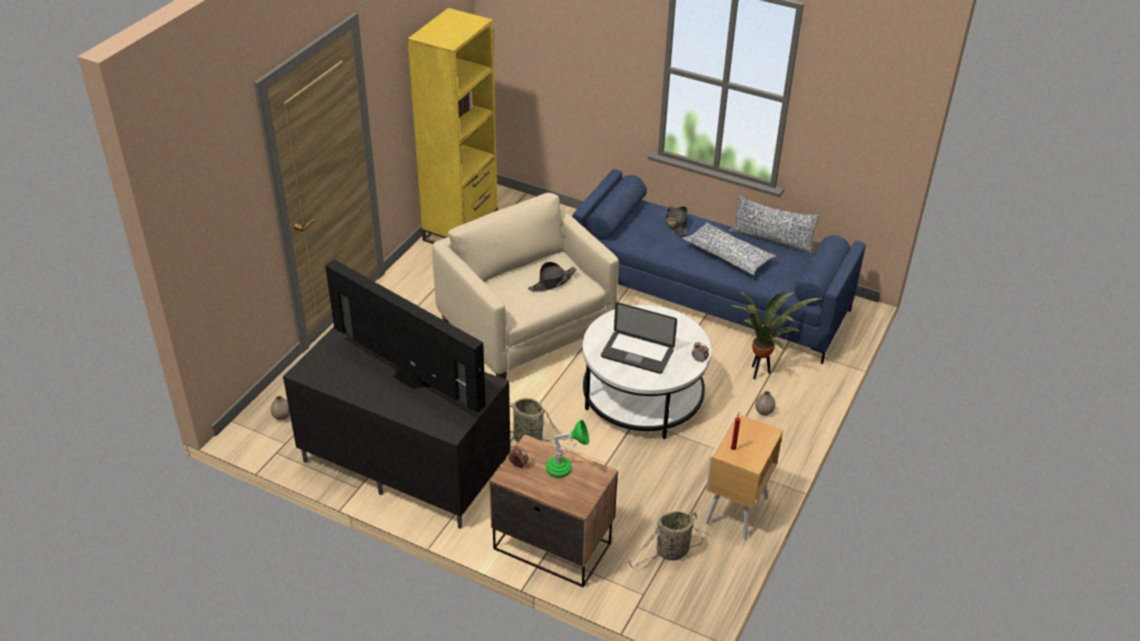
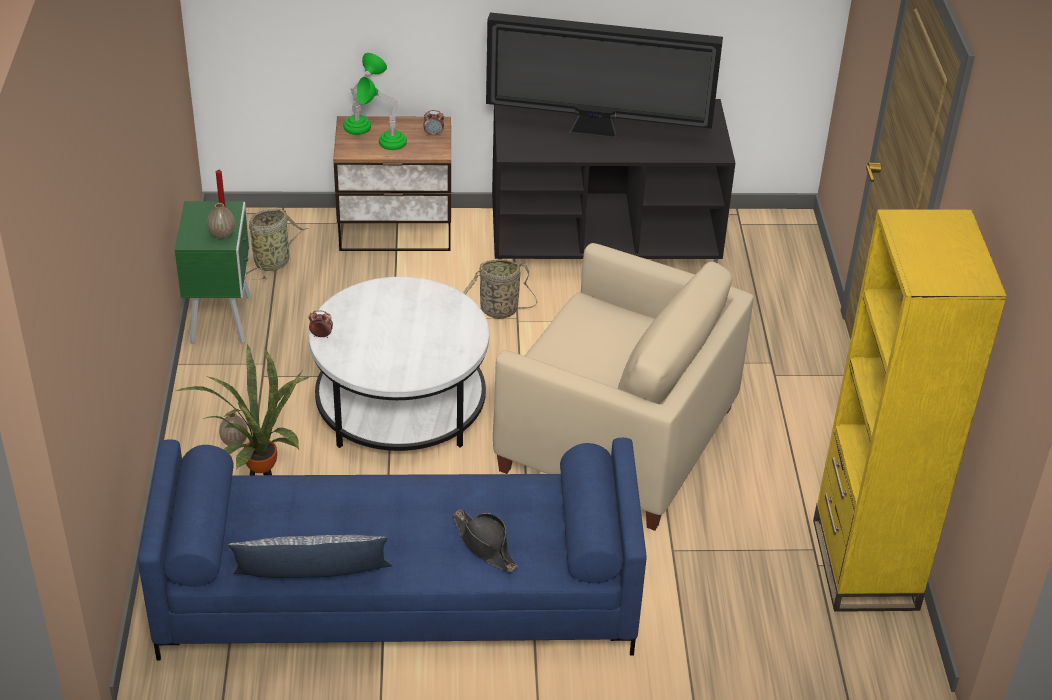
camera: 150 degrees right, 0 degrees up
(282, 416) = (775, 244): vase -> vase (222, 234)
(552, 282) = (577, 354): black hat -> none
(569, 499) = (363, 124): none -> green table lamp
(637, 353) = (404, 317): laptop -> none
(727, 255) = (368, 516): pillow -> none
(734, 511) = (222, 319): brown nightstand -> green nightstand

